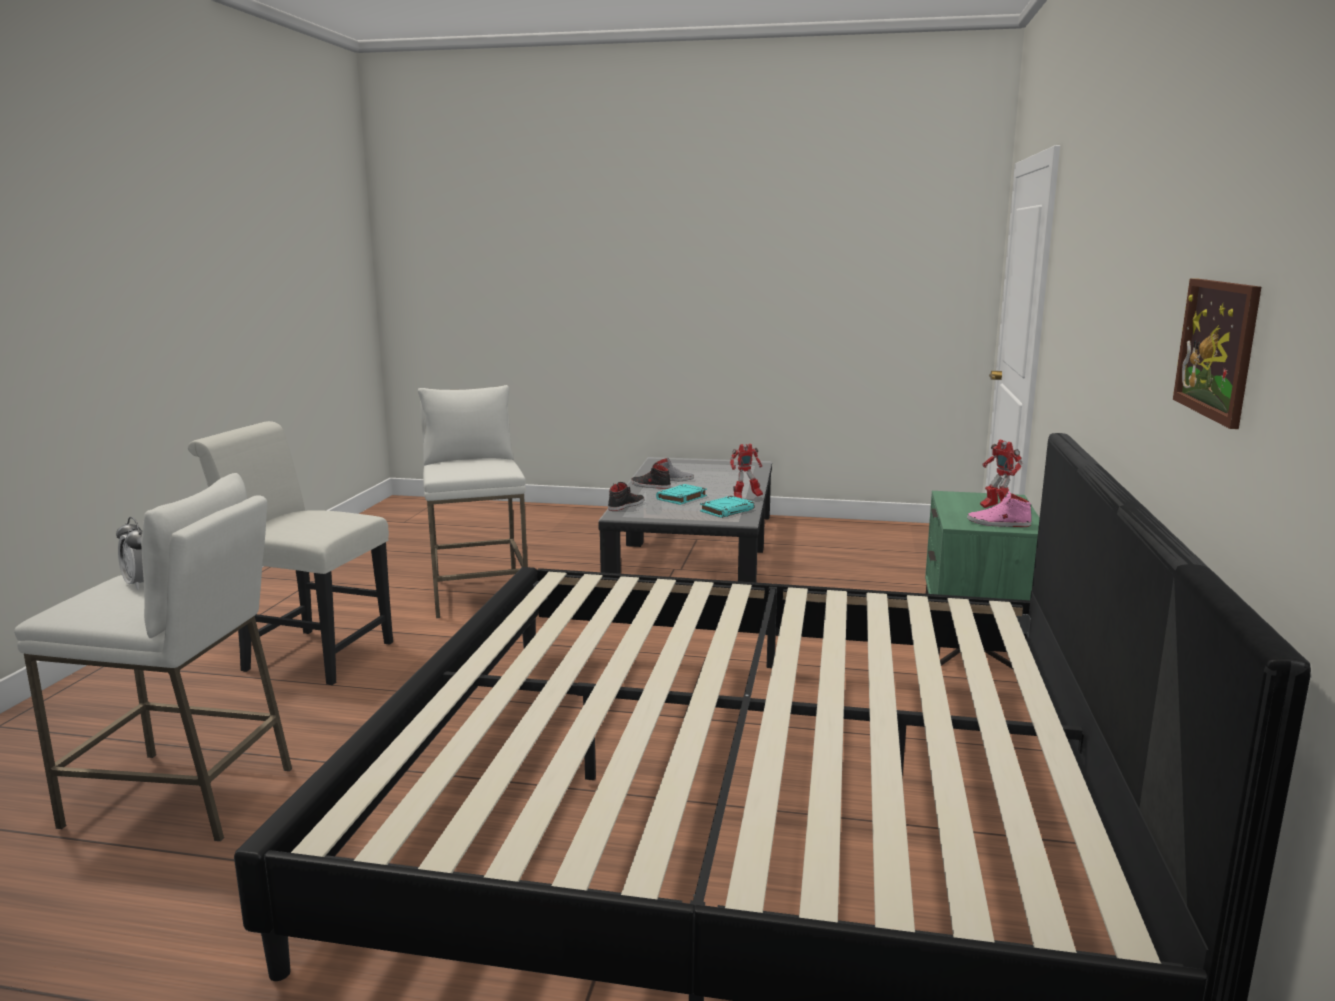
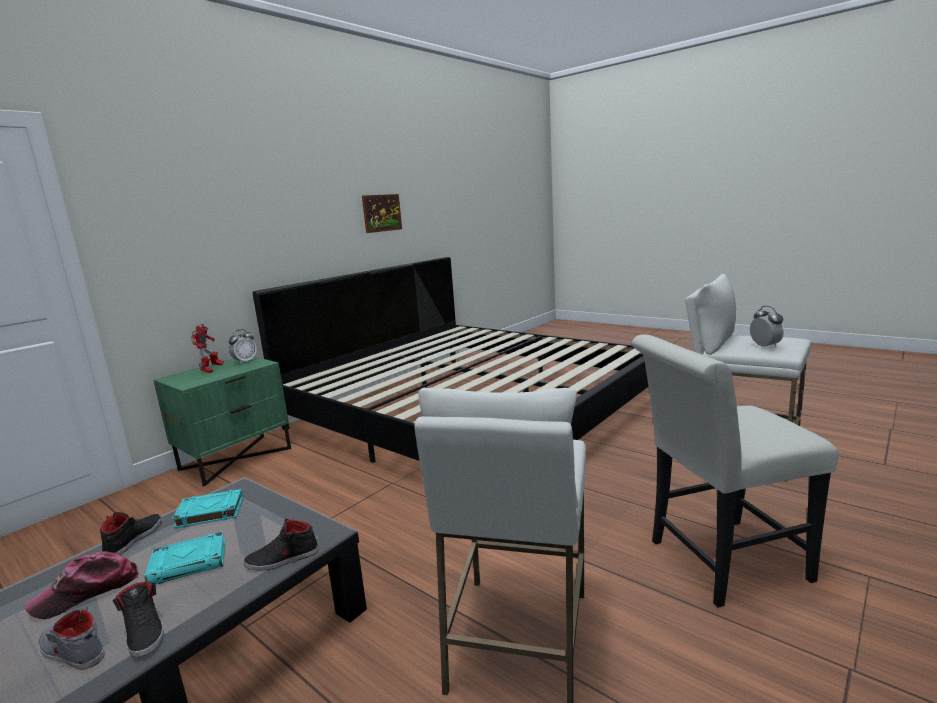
camera: 150 degrees left, 0 degrees up
(309, 655) = (718, 562): white chair -> white chair turned 120 degrees clockwise
(714, 486) = (87, 592): none -> cap
(746, 498) = (134, 539): toy robot -> black shoe
(998, 523) = (245, 361): pink shoe -> alarm clock

